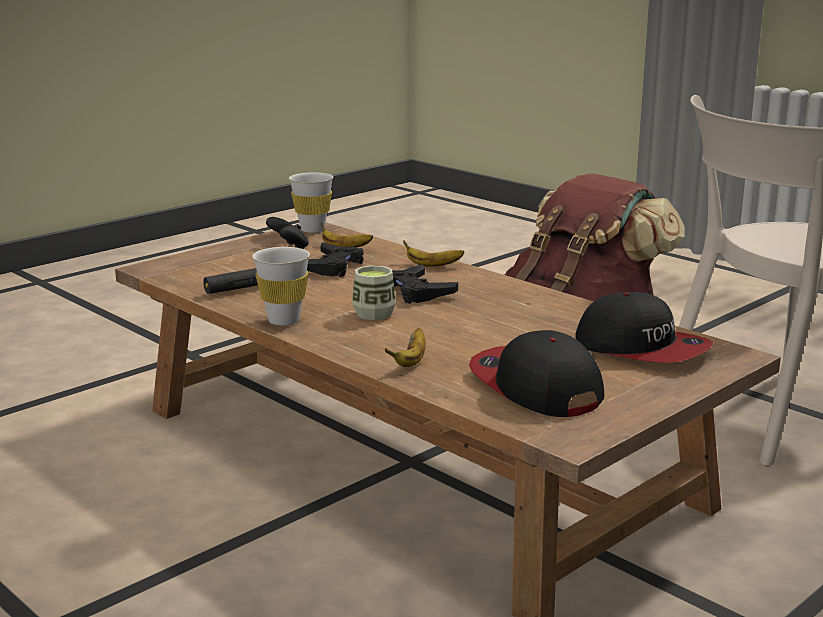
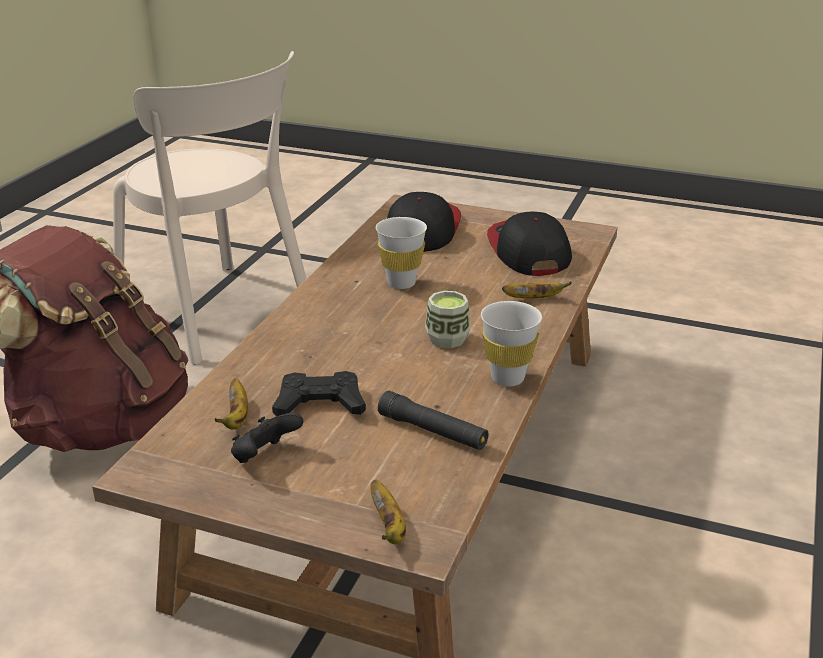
camera: 115 degrees left, 10 degrees up
(312, 230) = (157, 469): white cup -> white cup (401, 283)
(416, 291) = (367, 334): black game controller -> none
(432, 265) = (274, 345): banana -> banana (389, 527)
(535, 386) = (527, 251): cap -> cap turned 135 degrees clockwise

